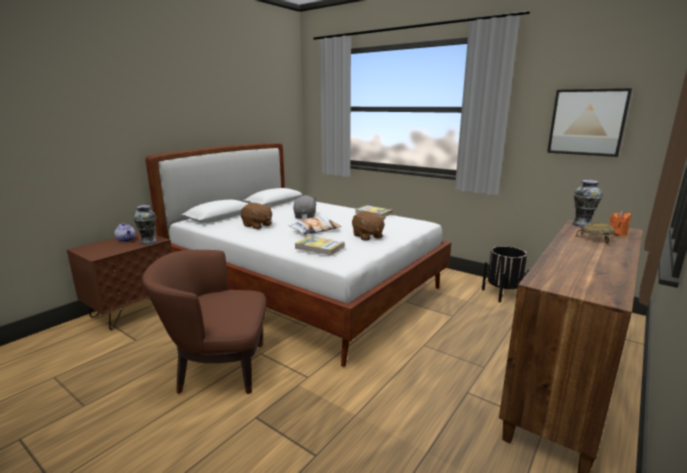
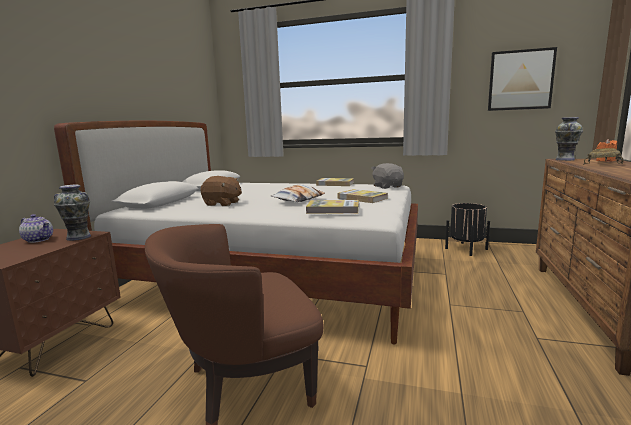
camera: 20 degrees left, 5 degrees down
(305, 216) = (267, 192): grey plush toy -> grey plush toy (387, 186)
(367, 236) = (362, 198): brown plush toy -> book

